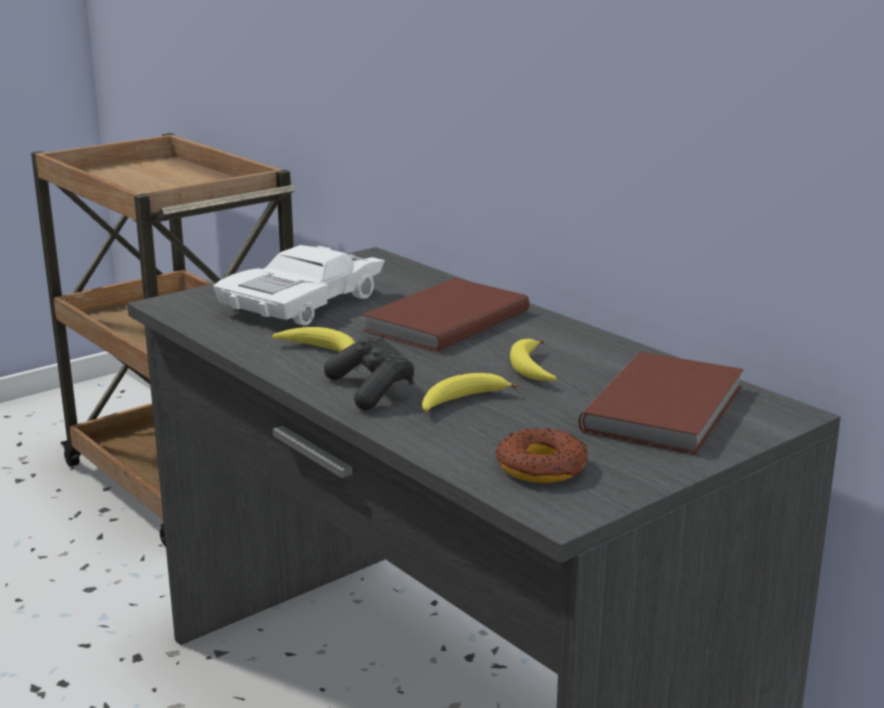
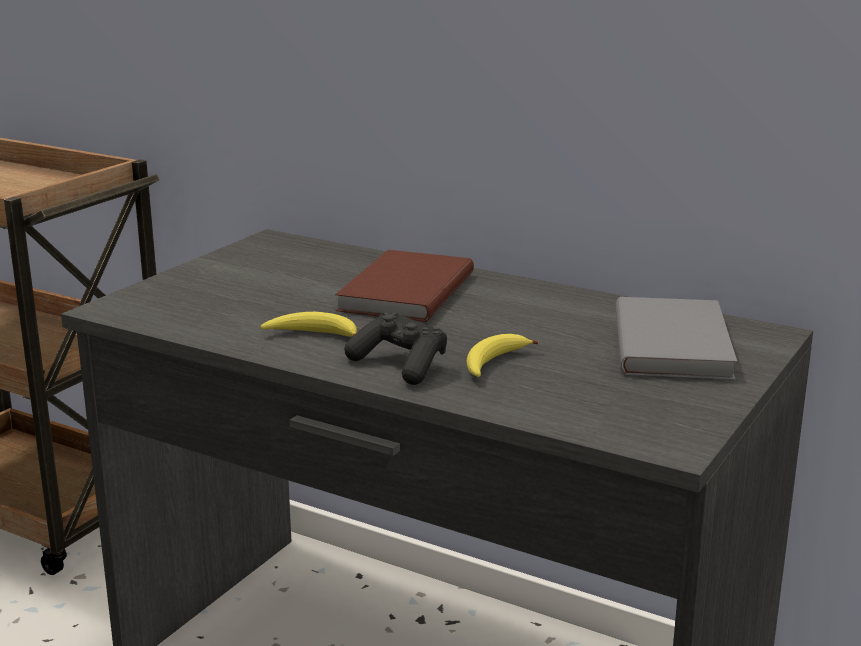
camera: 20 degrees left, 0 degrees up
(303, 303) = (249, 291): white toy car -> none
(532, 369) = (527, 326): banana -> none
(541, 467) = (620, 410): donut -> none
(669, 408) = (675, 343): brown book -> grey book

